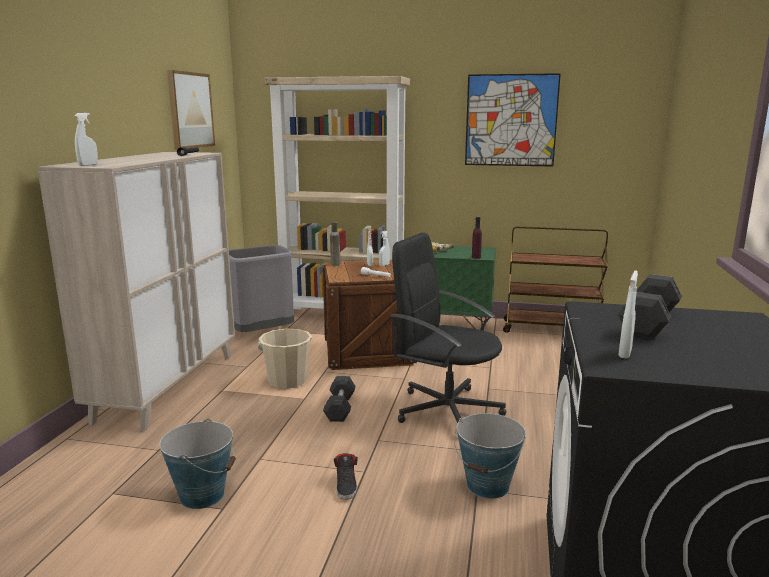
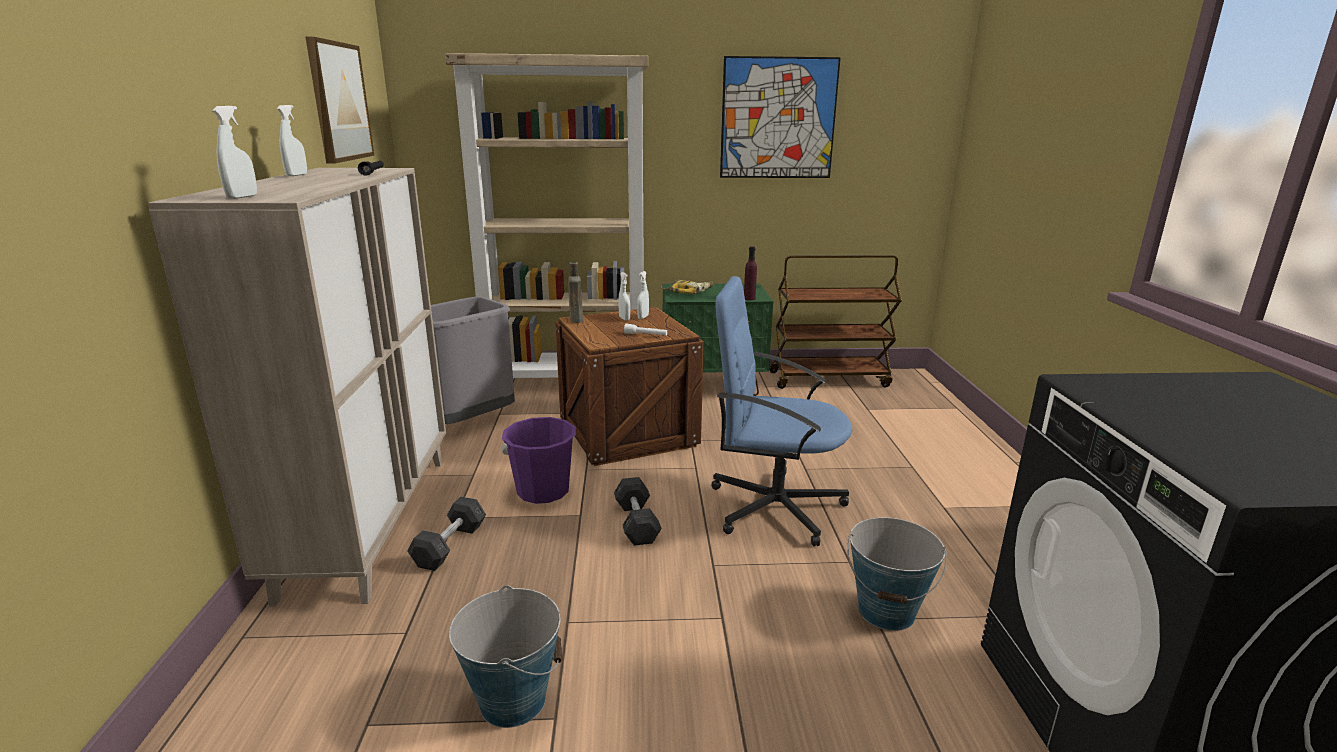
camera: 15 degrees left, 5 degrees up
(287, 381) = (543, 491): beige bucket -> purple bucket
(346, 485) = (710, 644): black shoe -> none
(446, 410) = (773, 506): black office chair -> blue office chair
(625, 353) = (1230, 458): white spray bottle -> white spray bottle (297, 175)
(648, 323) = (1182, 401): grey dumbbell -> grey dumbbell (450, 545)

